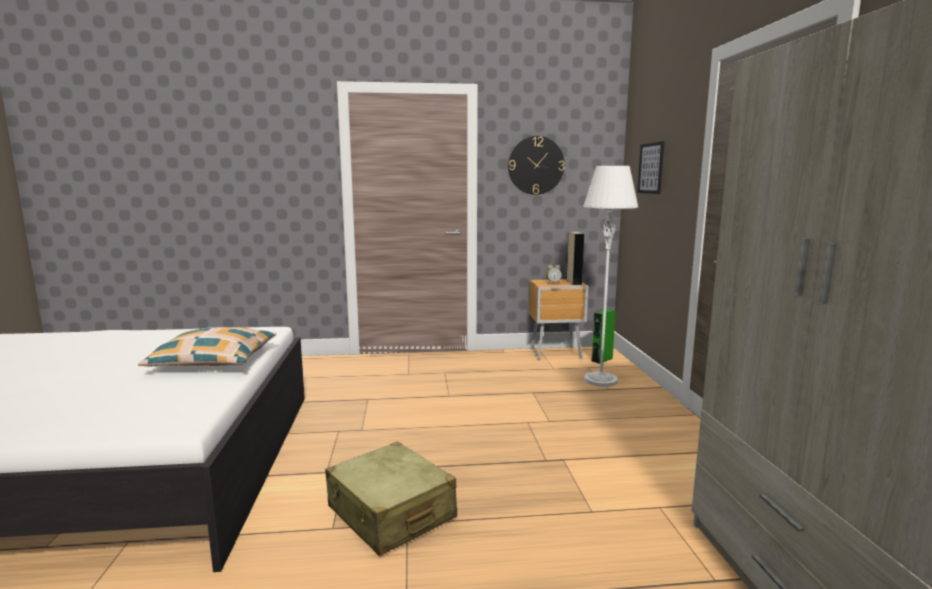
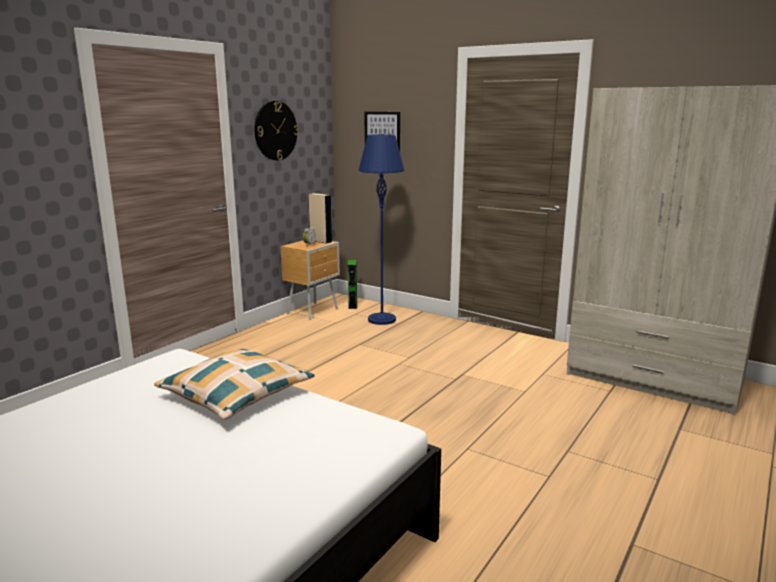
camera: 50 degrees left, 5 degrees up
(391, 513) = (447, 450): beige suitcase -> none
(600, 380) = (382, 319): white floor lamp -> blue floor lamp

